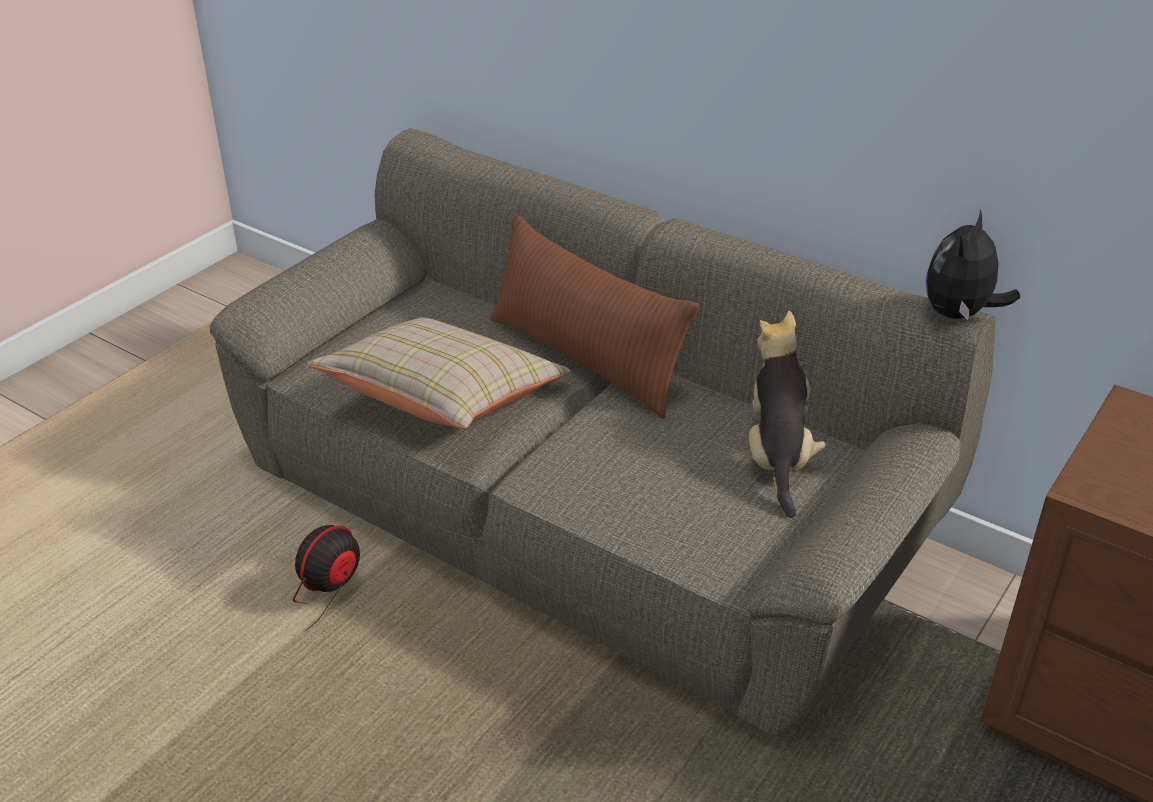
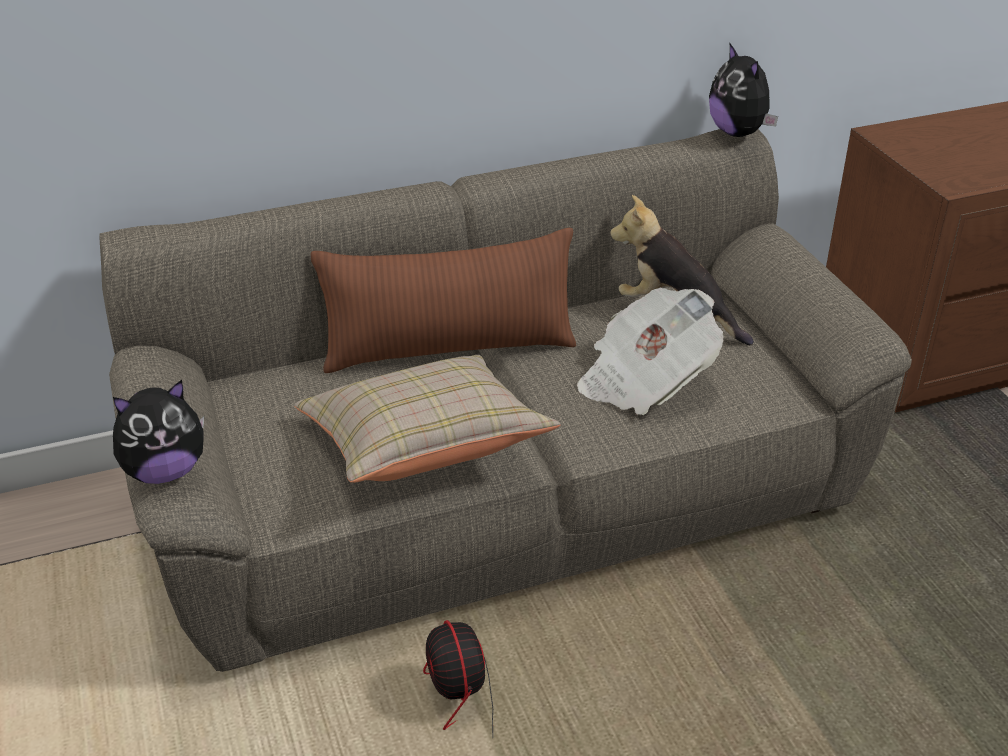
camera: 55 degrees left, 0 degrees up
(265, 294) = (165, 471): none -> plush toy
(655, 474) = (645, 380): none -> newspaper

